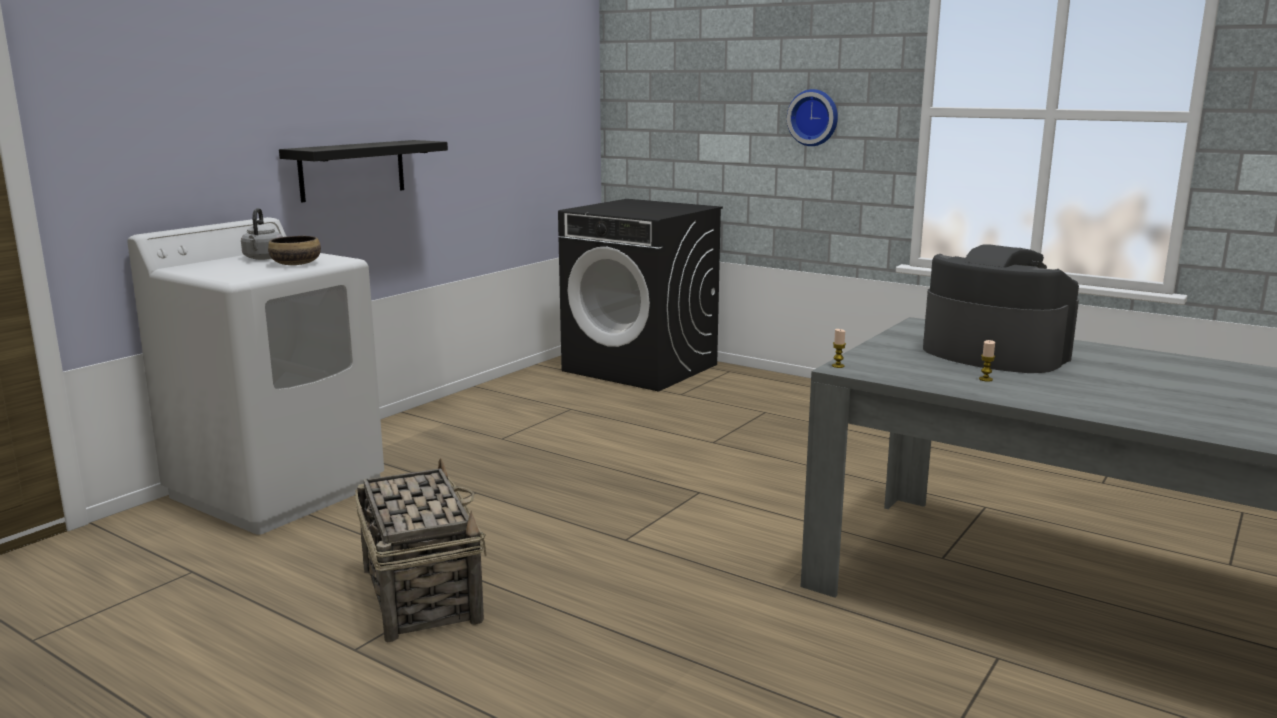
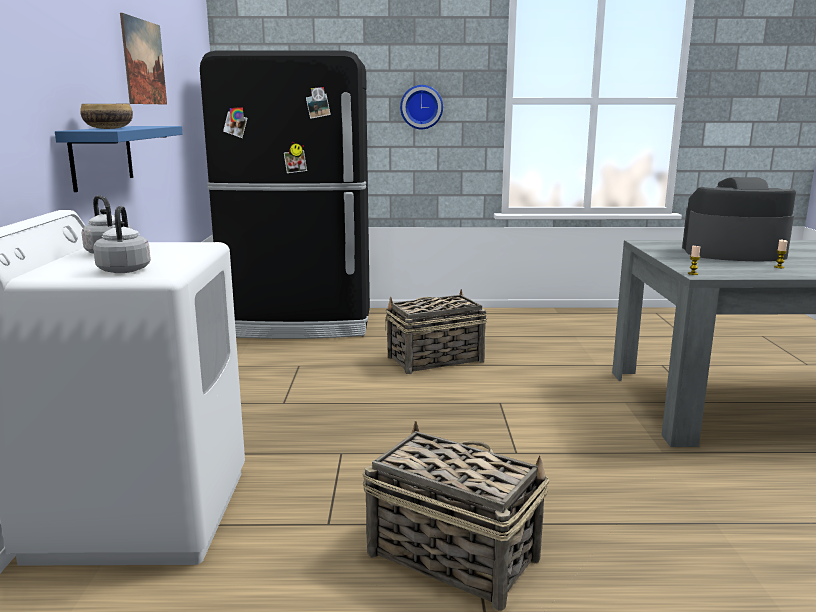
camera: 35 degrees left, 0 degrees up
(229, 272) = (125, 269): none -> grey kettle
(296, 264) = (173, 253): bowl -> bowl (109, 128)
(352, 170) = (102, 156): black shelf -> blue shelf
(444, 76) = (144, 62): none -> picture
(641, 368) = (299, 323): black washing machine -> black fridge
(711, 434) = (434, 360): none -> basket

